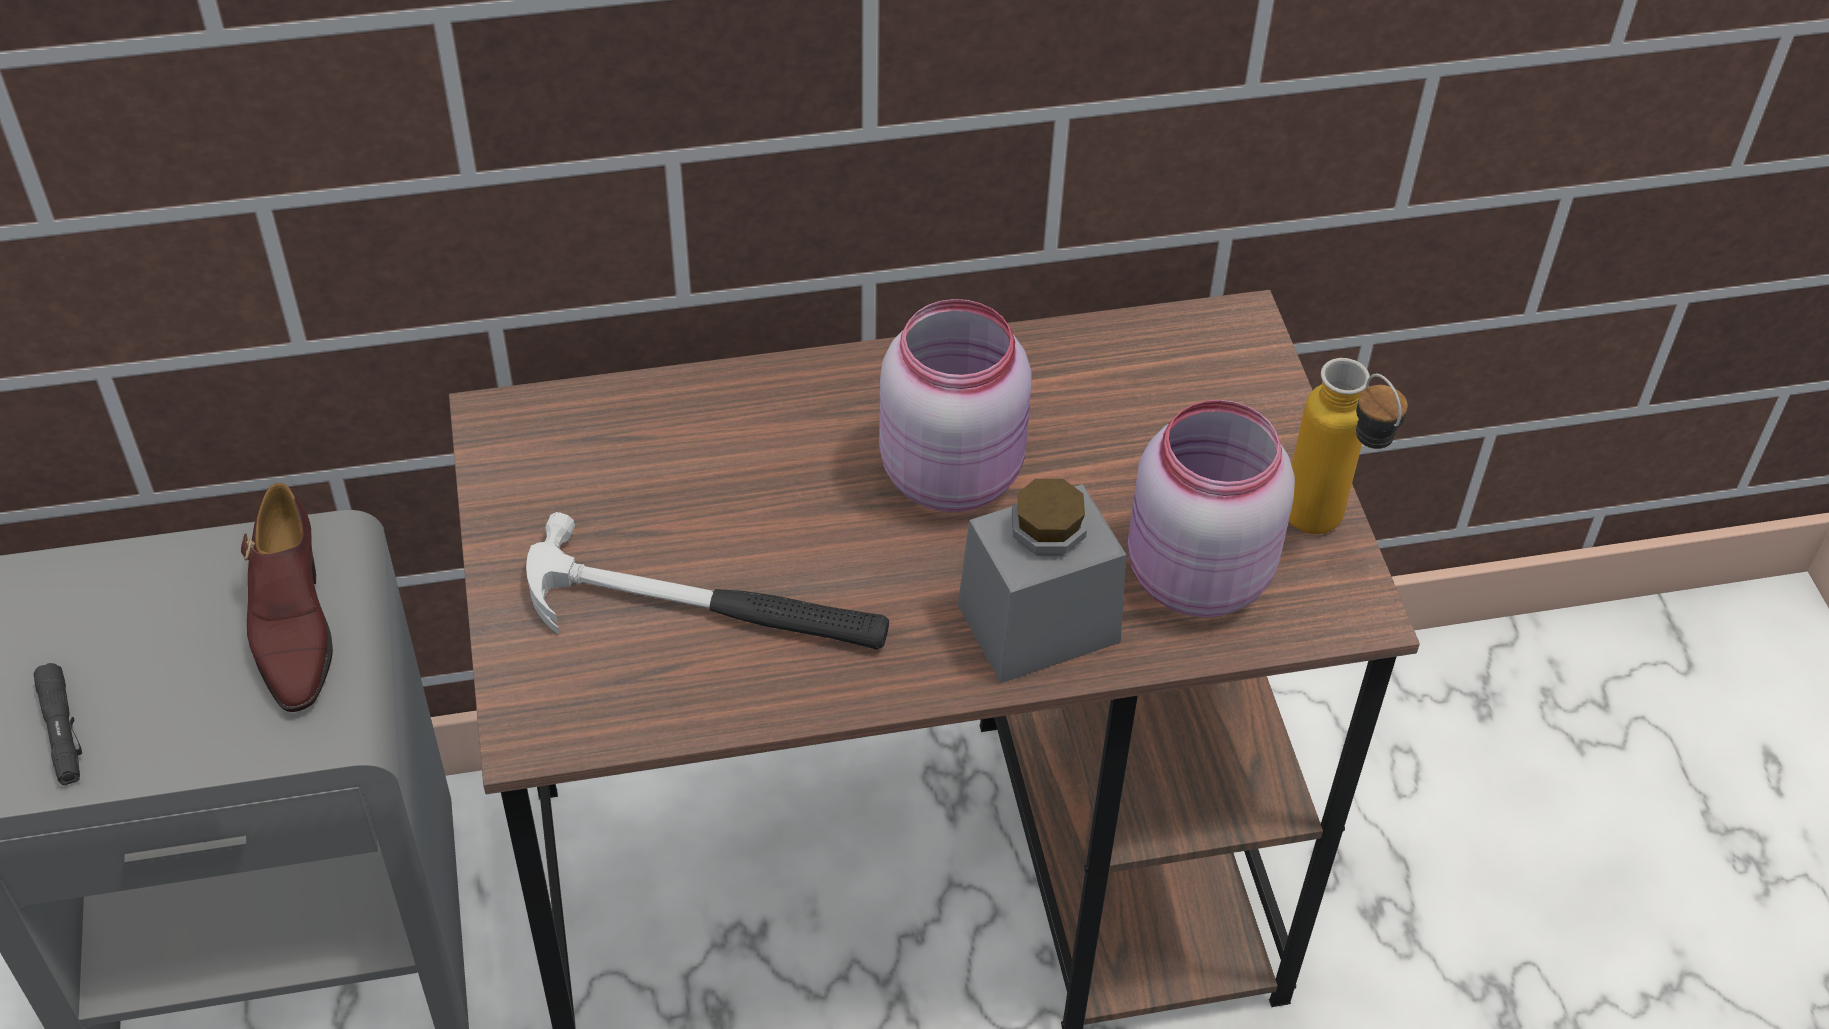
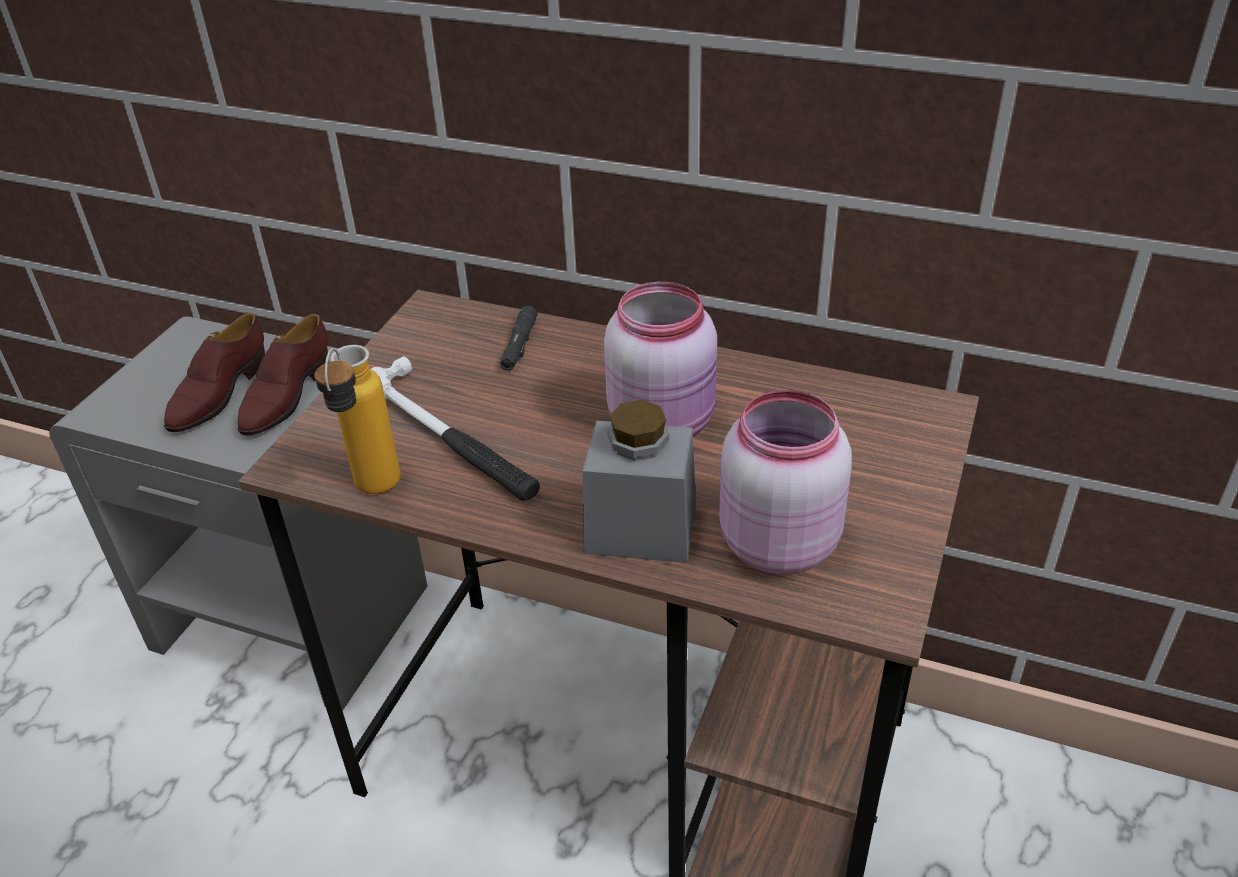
camera: 35 degrees right, 10 degrees down
(63, 732) = (139, 403): black flashlight -> black flashlight (519, 346)
(179, 664) = (218, 393): none -> brown shoe
(1326, 532) = (901, 555): bottle -> bottle (373, 494)

